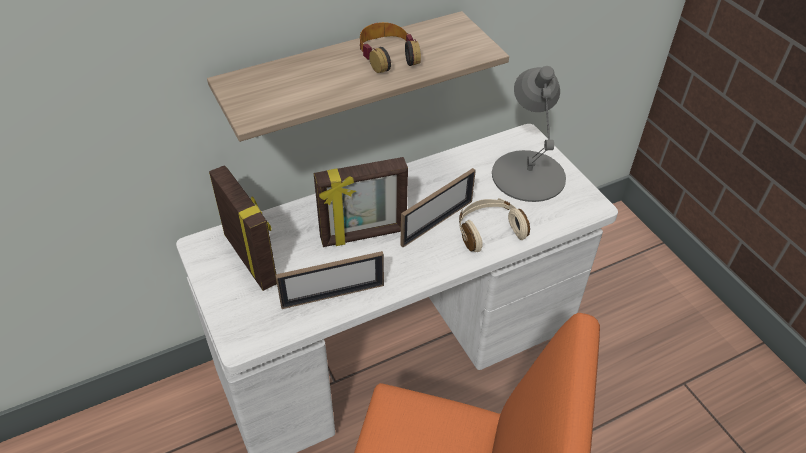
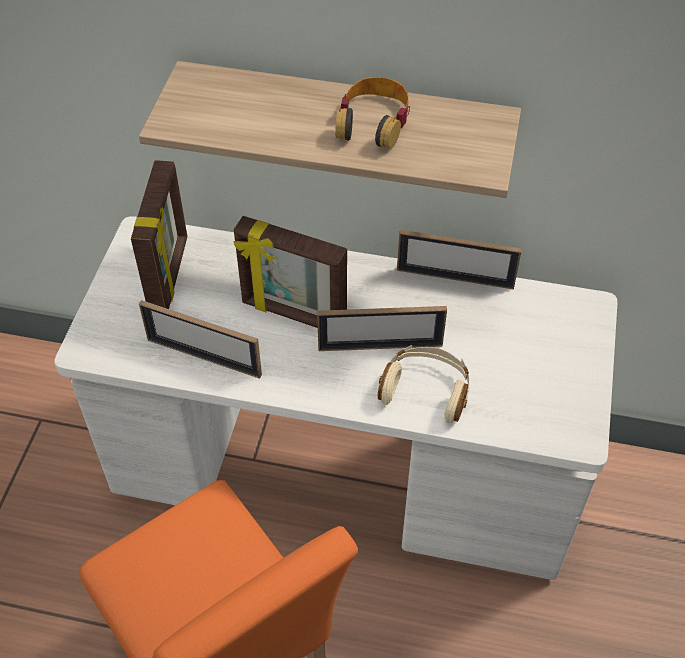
camera: 40 degrees right, 5 degrees up
(438, 160) = (455, 278): none -> picture frame
(528, 175) = (542, 354): grey table lamp -> none

